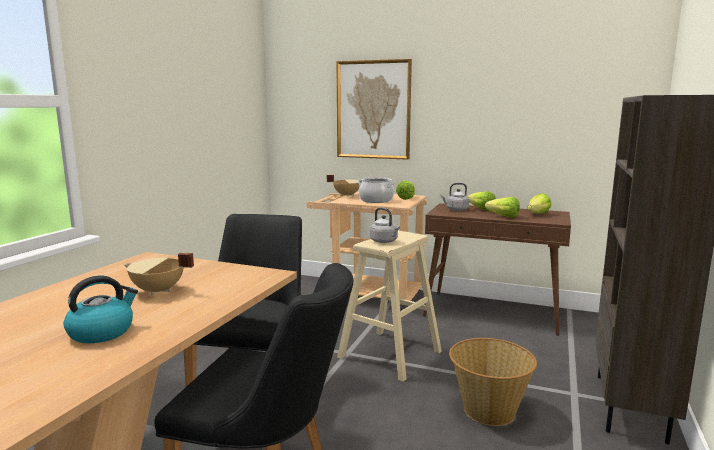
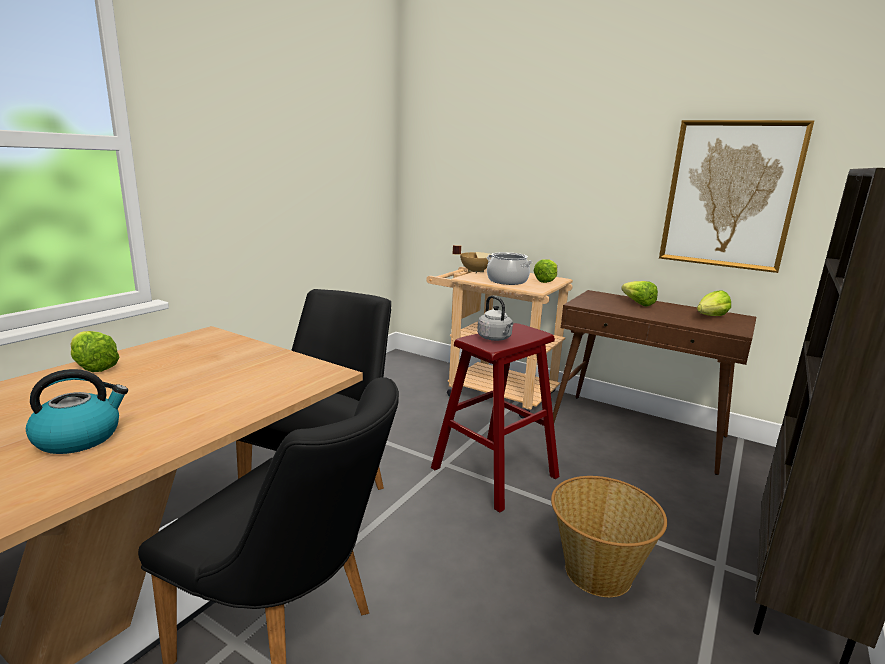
camera: 10 degrees right, 5 degrees up
(158, 291) = (184, 383): beige cooking pot -> none
(373, 110) = (518, 169): picture -> picture (730, 195)
(389, 354) = (494, 472): beige stool -> red stool
(456, 209) = (604, 301): grey kettle -> none
(501, 216) = (660, 316): lettuce -> lettuce (93, 365)

